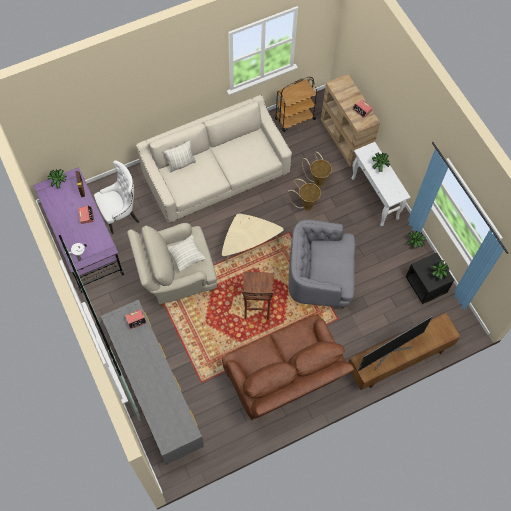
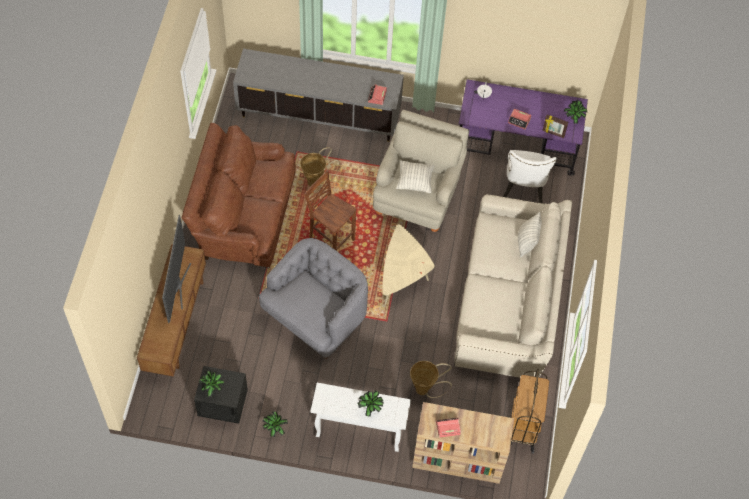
camera: 125 degrees right, 5 degrees down
(305, 205) = (405, 357): basket -> basket (316, 182)

